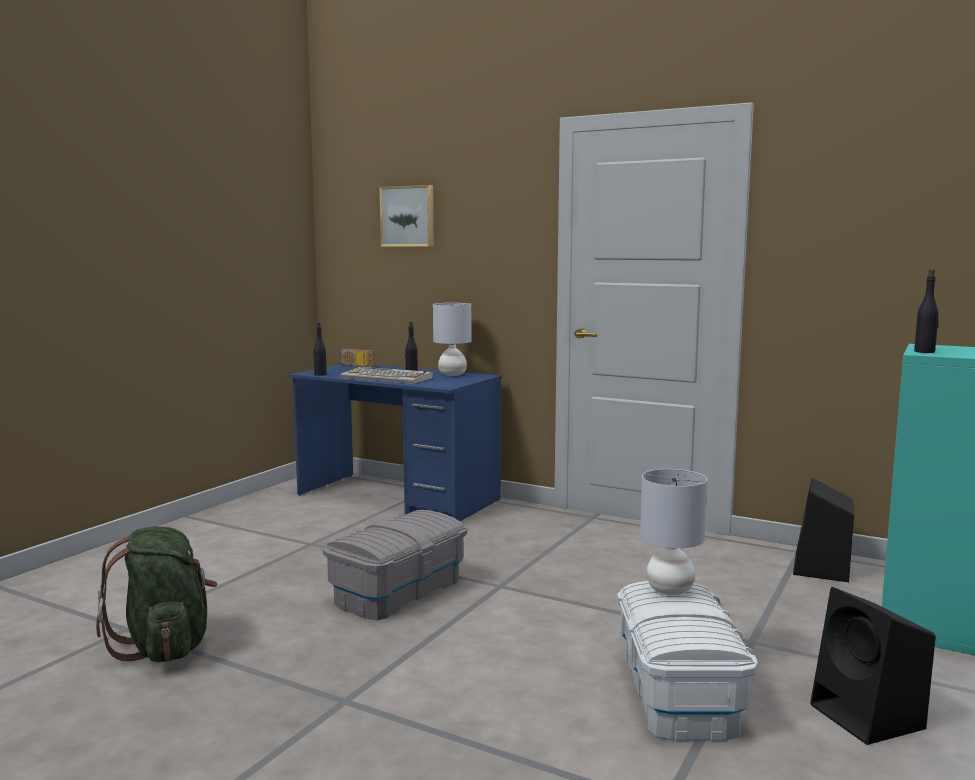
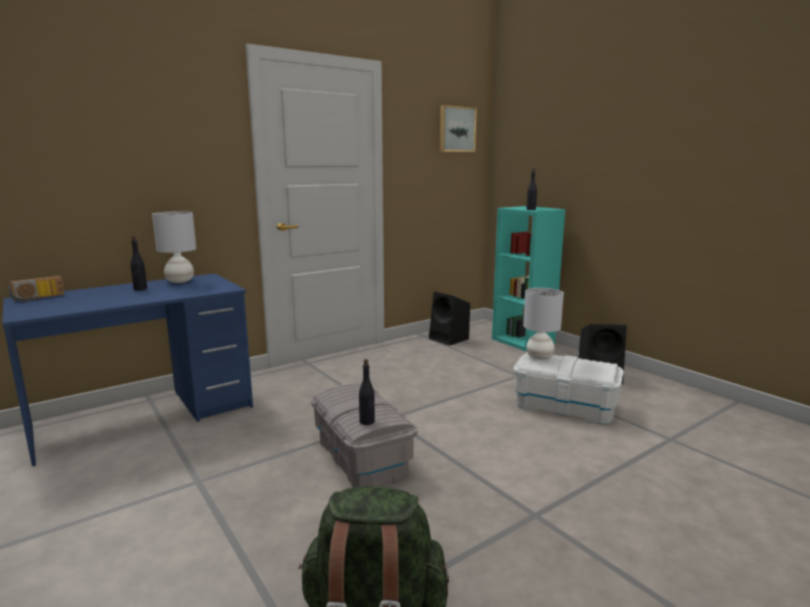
camera: 65 degrees left, 5 degrees up
(320, 374) = (51, 312): black bottle -> black bottle (367, 422)
(387, 378) = (141, 296): keyboard -> none
(408, 216) = (74, 121): picture -> picture (456, 129)

